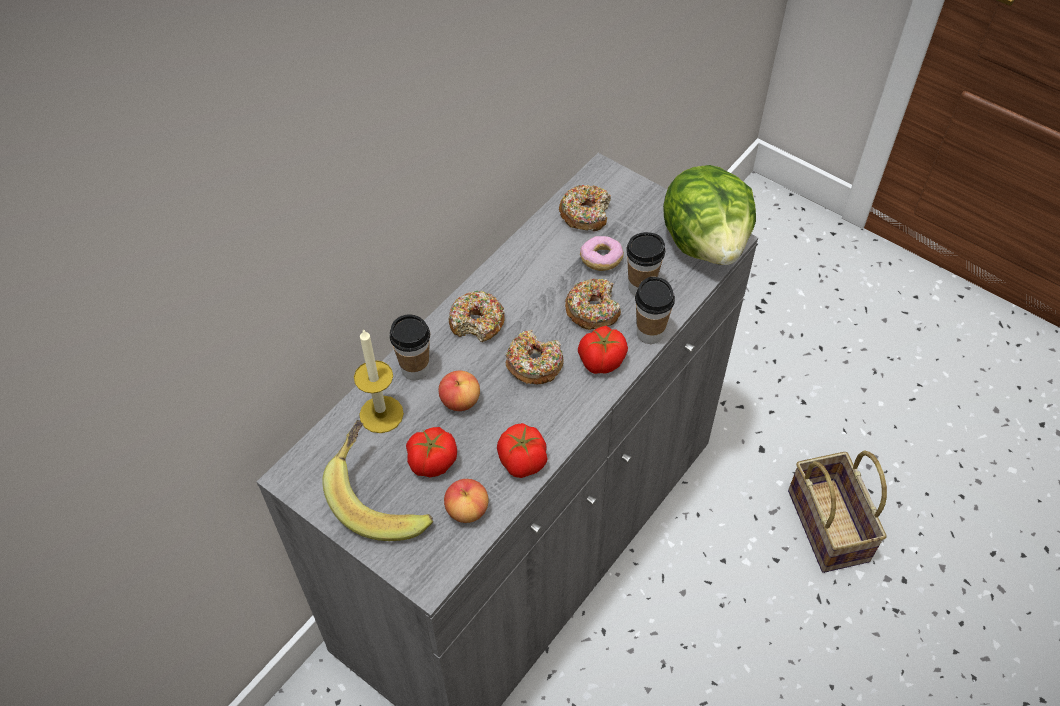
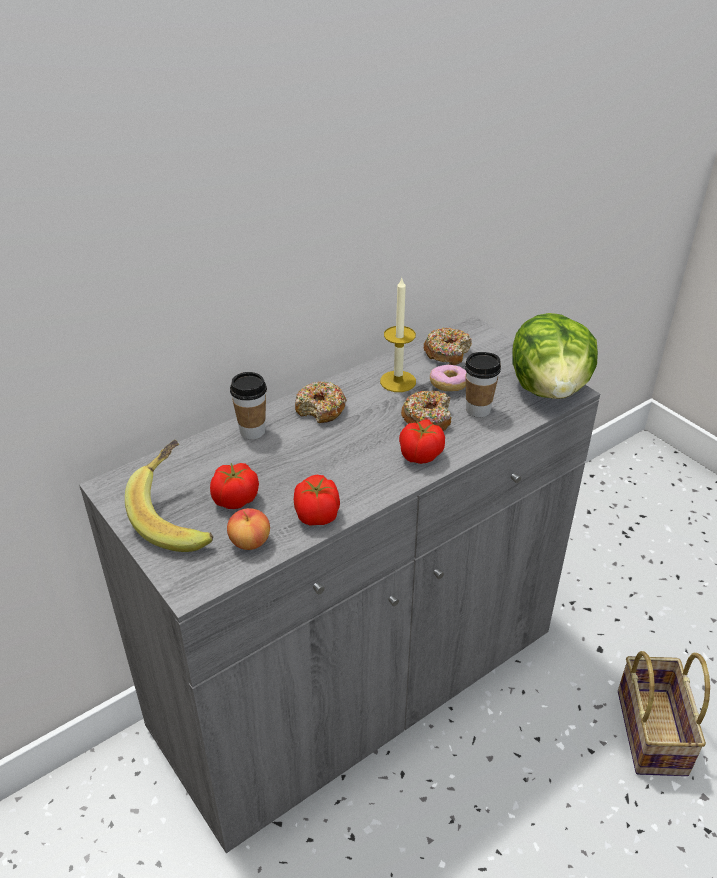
camera: 15 degrees right, 15 degrees down
(381, 414) = (208, 457): candle -> candle (398, 381)
(460, 401) = (281, 460): apple -> none
(534, 364) = (358, 446): donut -> none
(650, 333) = (473, 444): cup -> none

